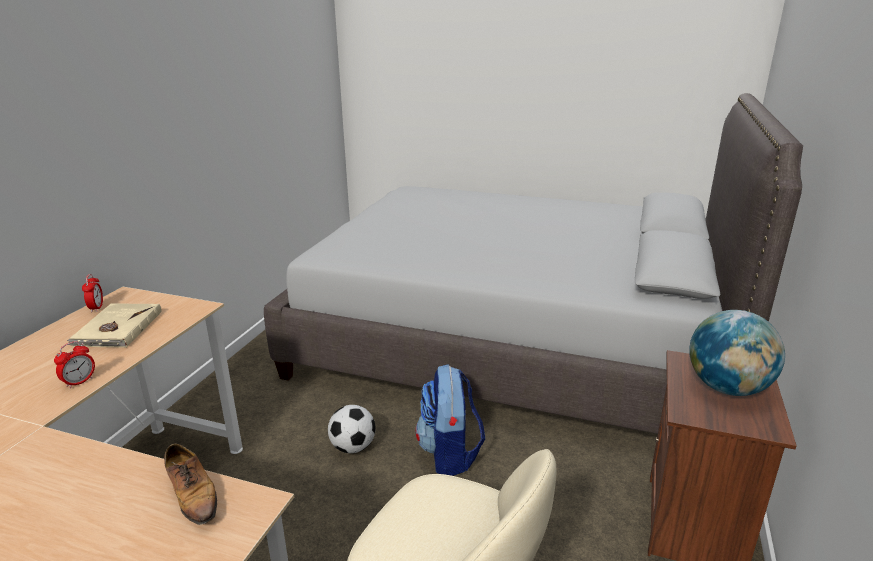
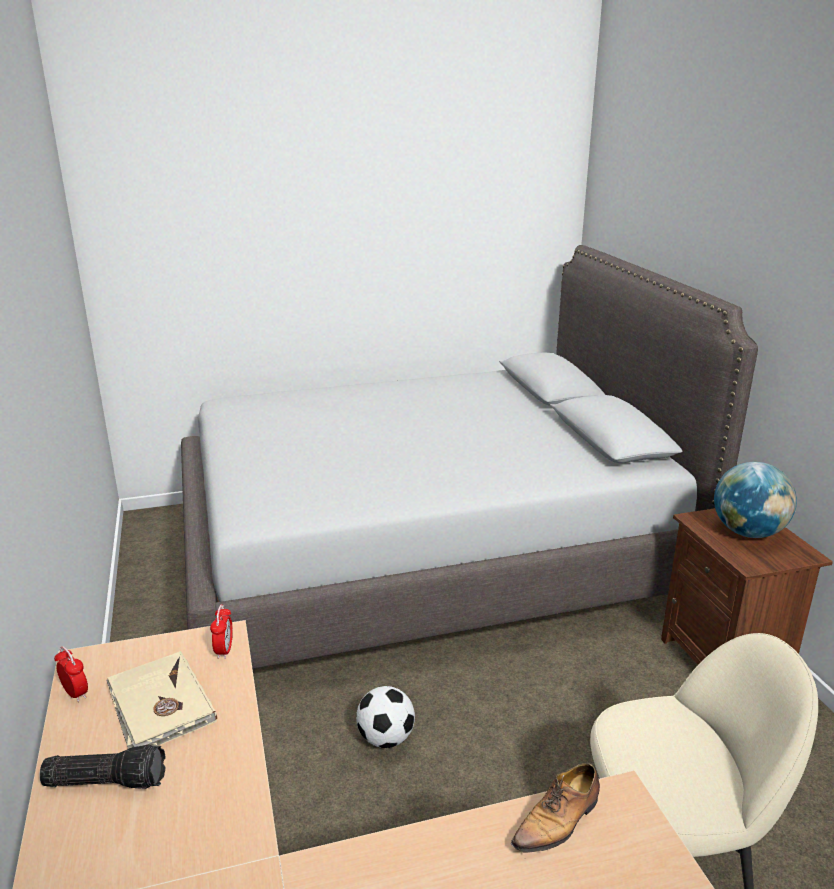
camera: 35 degrees left, 0 degrees up
(43, 352) = (107, 780): none -> flashlight
(79, 382) = (232, 787): alarm clock -> alarm clock (224, 650)
(193, 494) = (558, 821): shoe -> shoe turned 120 degrees clockwise
(450, 454) = (487, 698): backpack -> none

